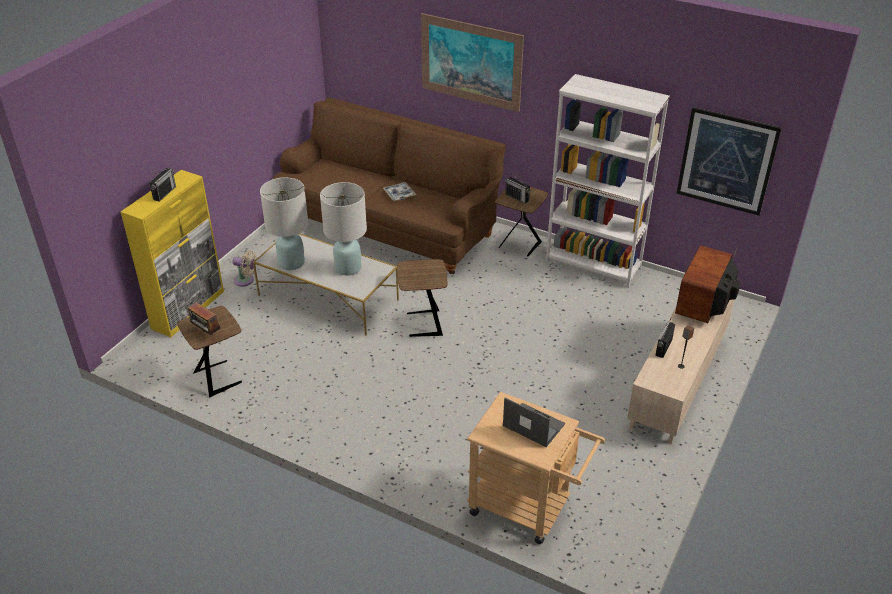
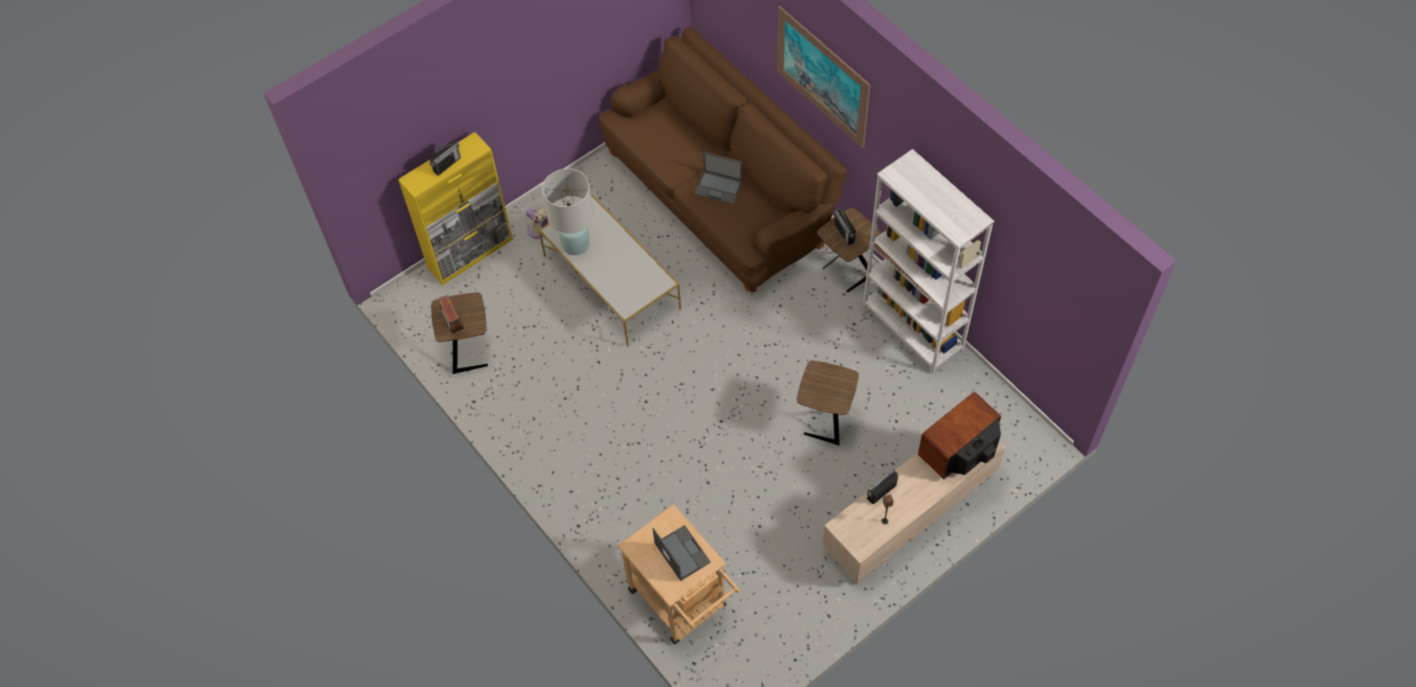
camera: 25 degrees right, 20 degrees up
(348, 268) = (628, 270): white table lamp -> none
(399, 194) = (719, 187): tray -> laptop
(423, 324) = (690, 351): brown side table -> brown side table (825, 422)
(726, 161) = (1043, 306): picture -> none

